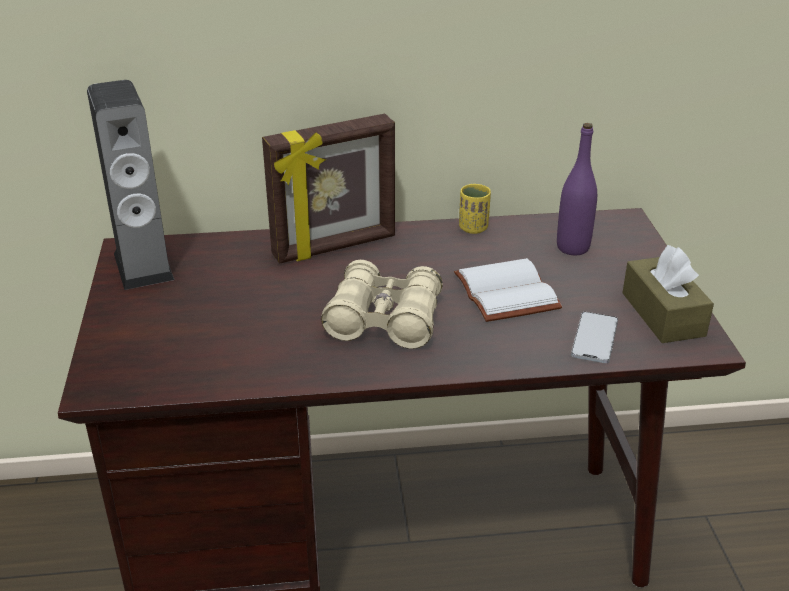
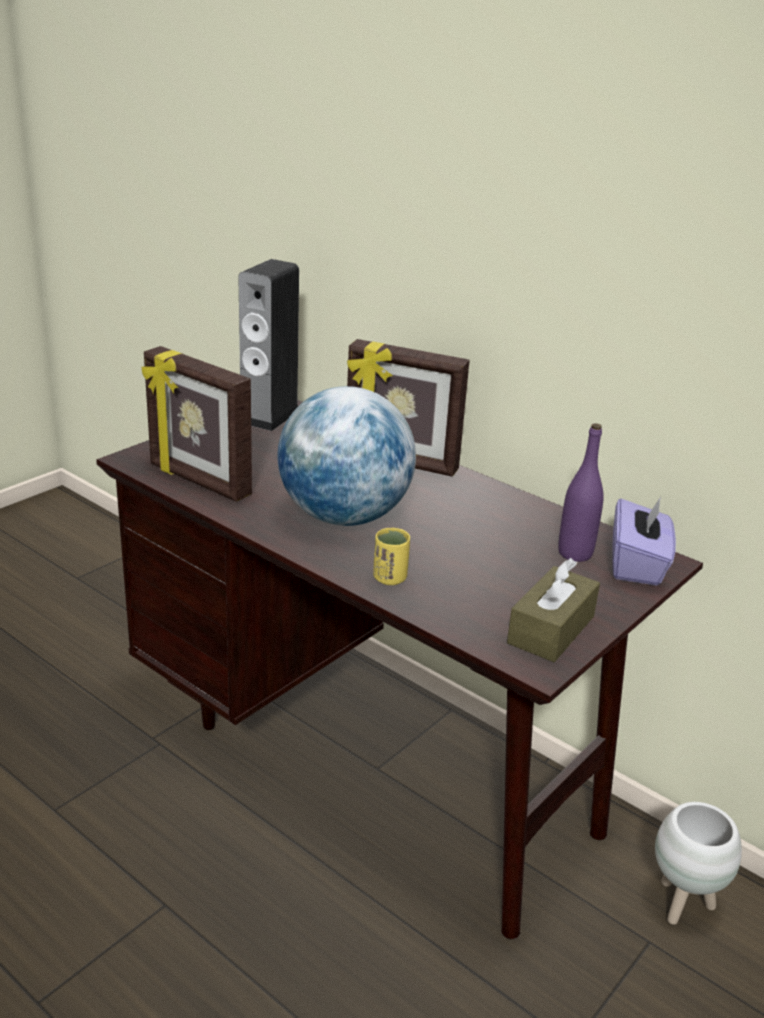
camera: 45 degrees right, 5 degrees down
(205, 368) = (198, 481): none -> picture frame
(384, 320) = (344, 517): beige binoculars -> globe
(473, 228) = (522, 502): yellow cup -> yellow cup (390, 578)
(503, 292) = (457, 547): white book -> none
(594, 338) = (461, 609): phone -> none
(617, 232) = (637, 565): none -> purple tissue box
(689, 476) = (682, 905): none -> white planter

